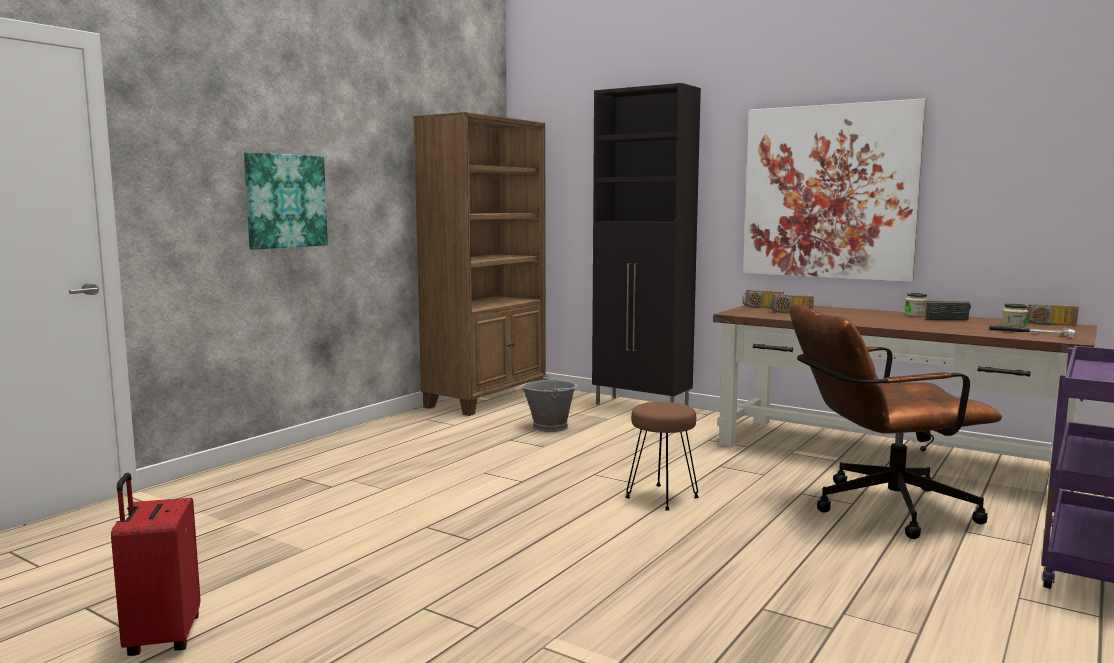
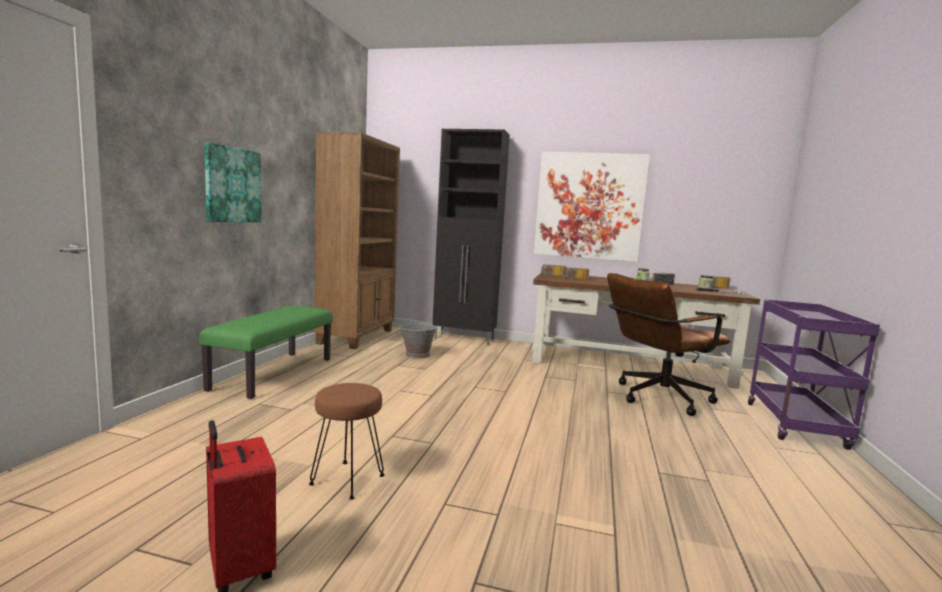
camera: 20 degrees left, 0 degrees up
(342, 443) = (273, 373): none -> green bench
(661, 497) = (531, 400): brown stool -> brown stool (347, 479)

